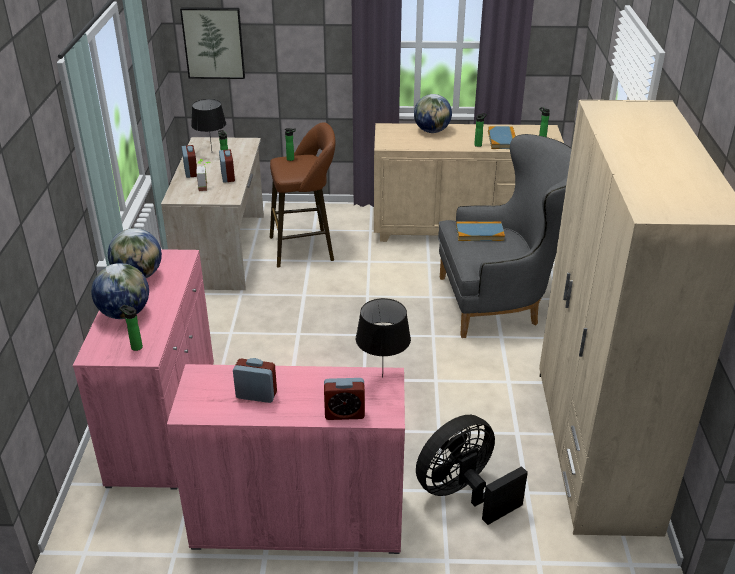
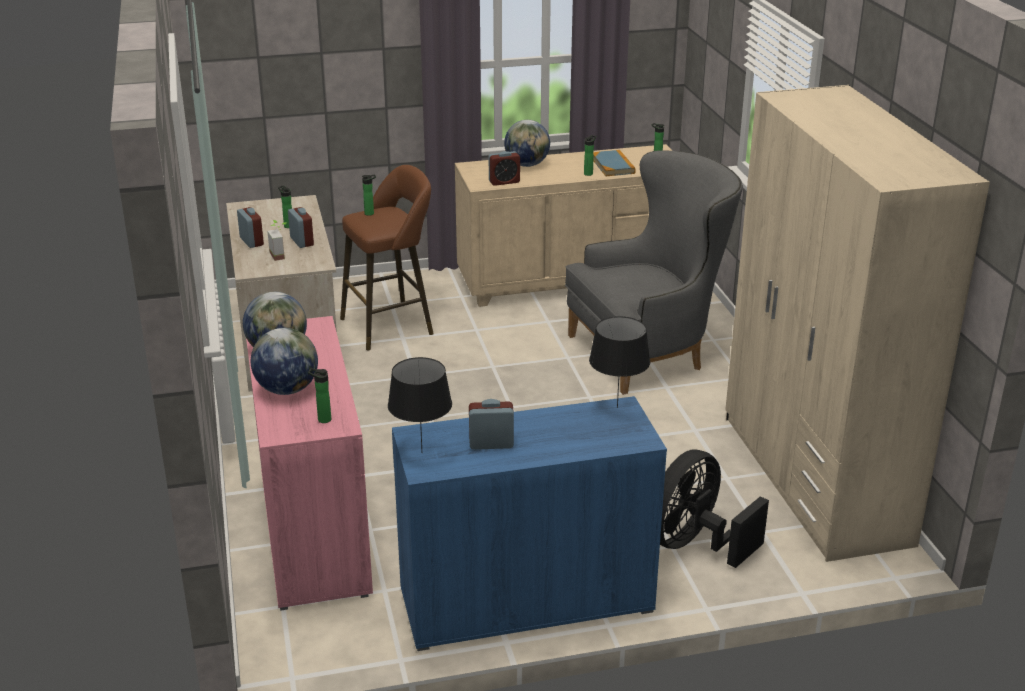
camera: 15 degrees left, 5 degrees down
(211, 152) = (264, 217): black table lamp -> black table lamp (421, 452)
(213, 43) = (245, 82): picture -> none
(298, 519) = (526, 600): pink cabinet -> blue cabinet
(344, 413) = (596, 445): alarm clock -> alarm clock (504, 182)
(479, 233) = (620, 271): book -> none

